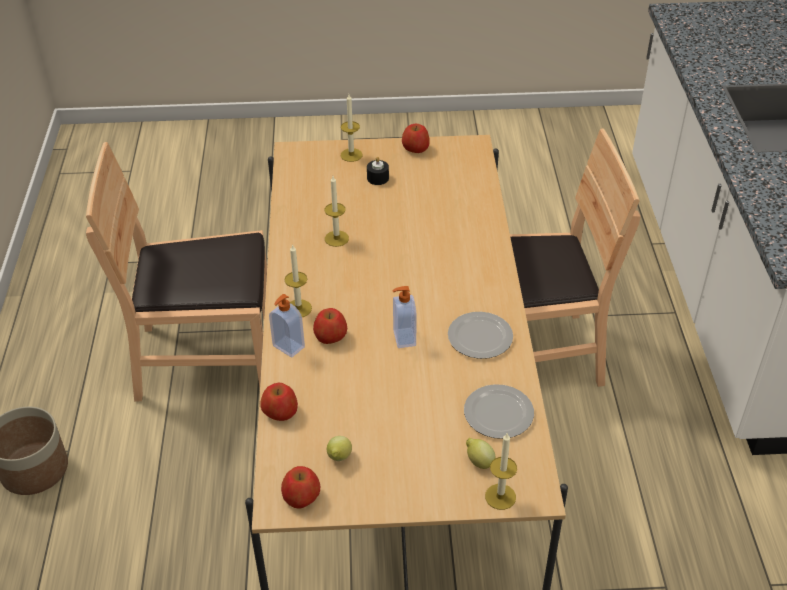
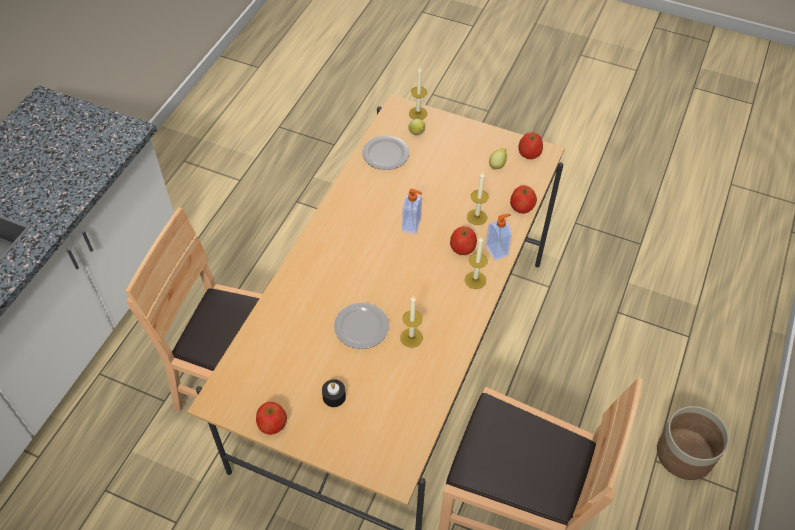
camera: 155 degrees left, 10 degrees up
(351, 155) = (340, 443): candle -> candle (477, 217)
(479, 337) = (360, 206): plate -> plate (362, 328)

